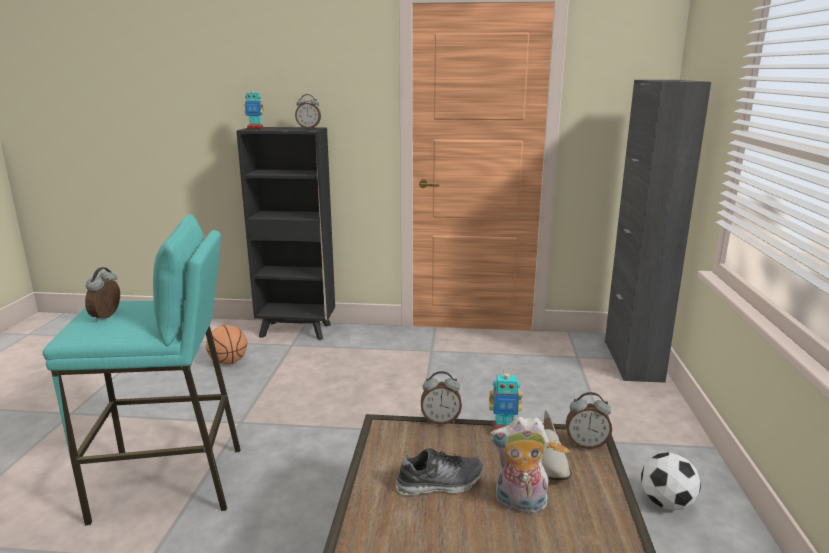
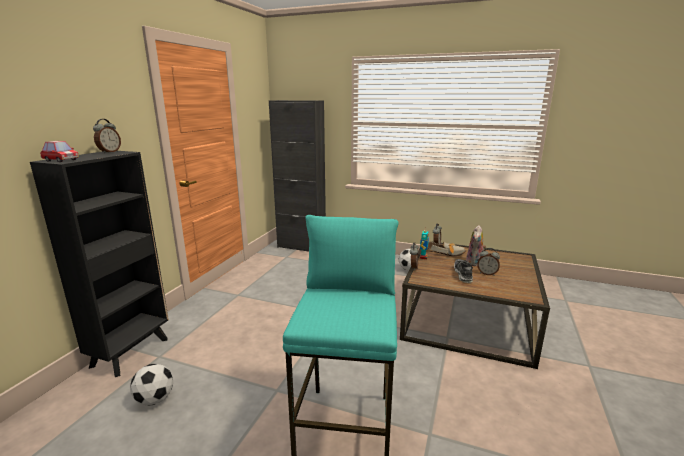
camera: 75 degrees left, 0 degrees up
(107, 317) = (345, 313): alarm clock -> alarm clock (487, 273)
(228, 362) = (155, 399): basketball -> football
(255, 128) = (61, 160): toy robot -> toy car

